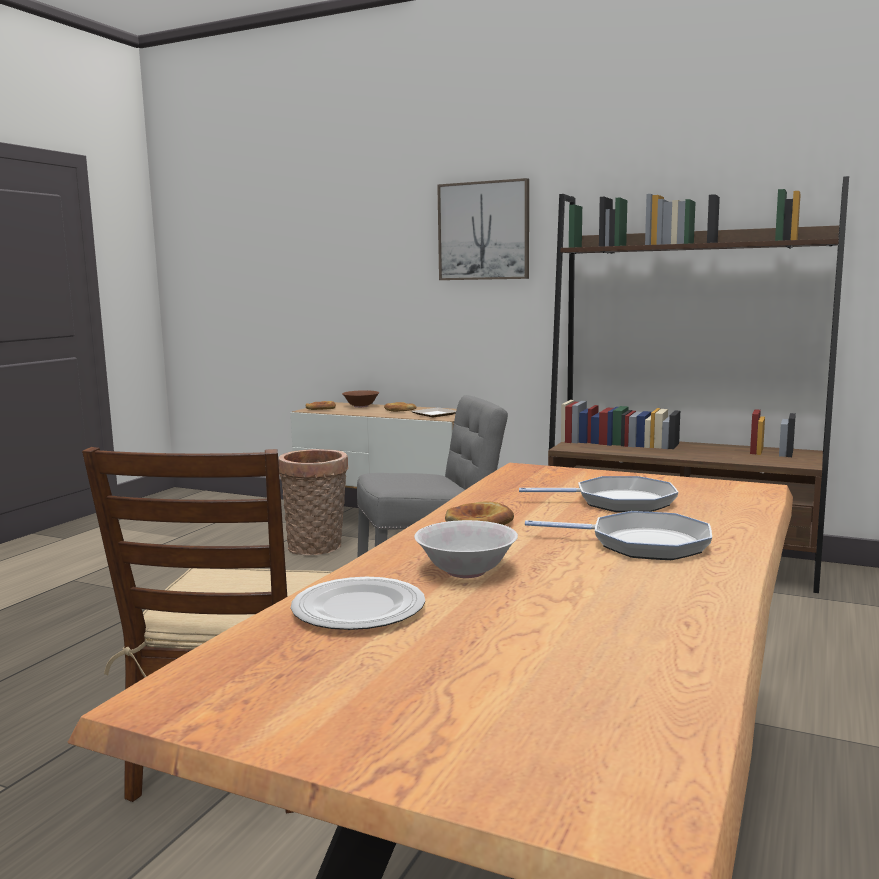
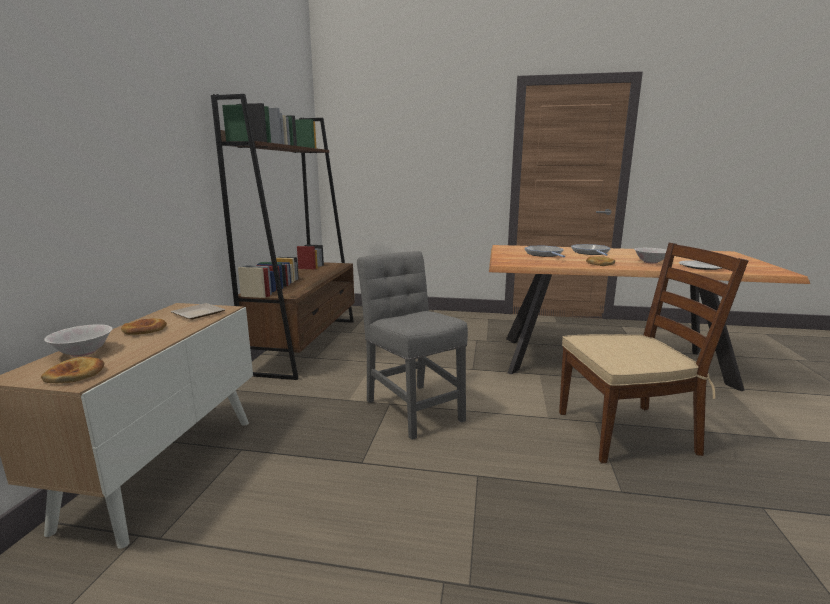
camera: 105 degrees left, 5 degrees up
(317, 548) = (251, 503): basket -> none
(361, 406) = (83, 352): brown bowl -> white bowl
(484, 231) = (142, 110): picture -> none

